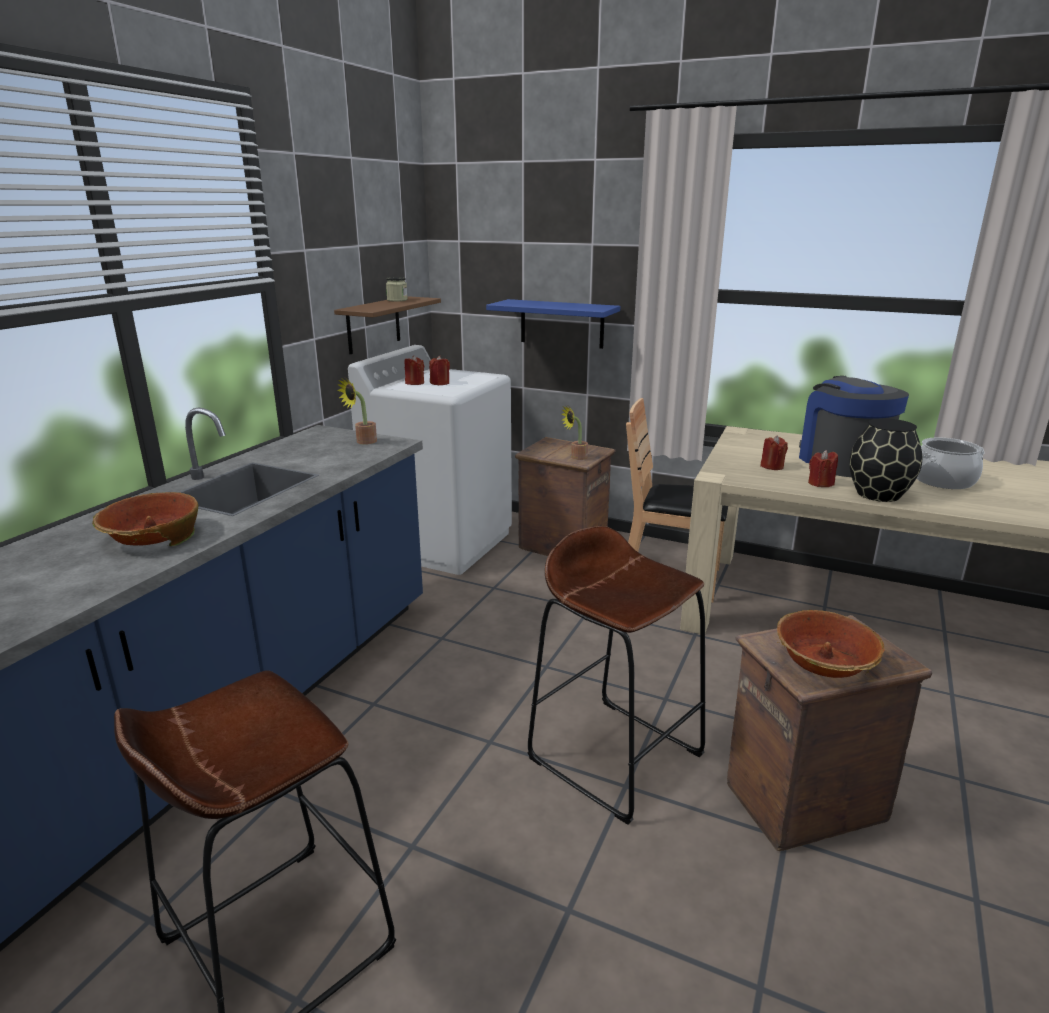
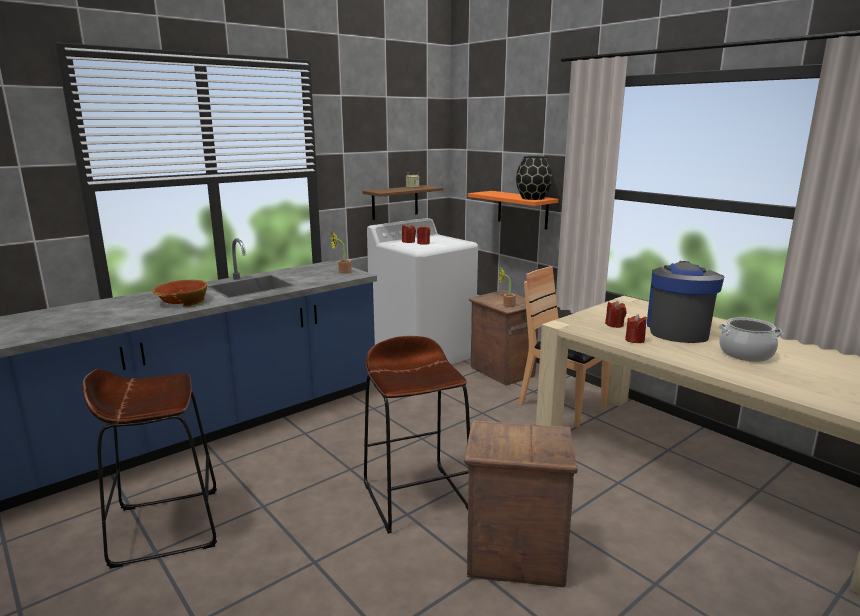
camera: 25 degrees right, 5 degrees down
(562, 323) = (522, 209): blue shelf -> orange shelf
(824, 662) = (506, 445): bowl -> none
(877, 494) = (670, 353): black vase -> black vase (532, 198)

